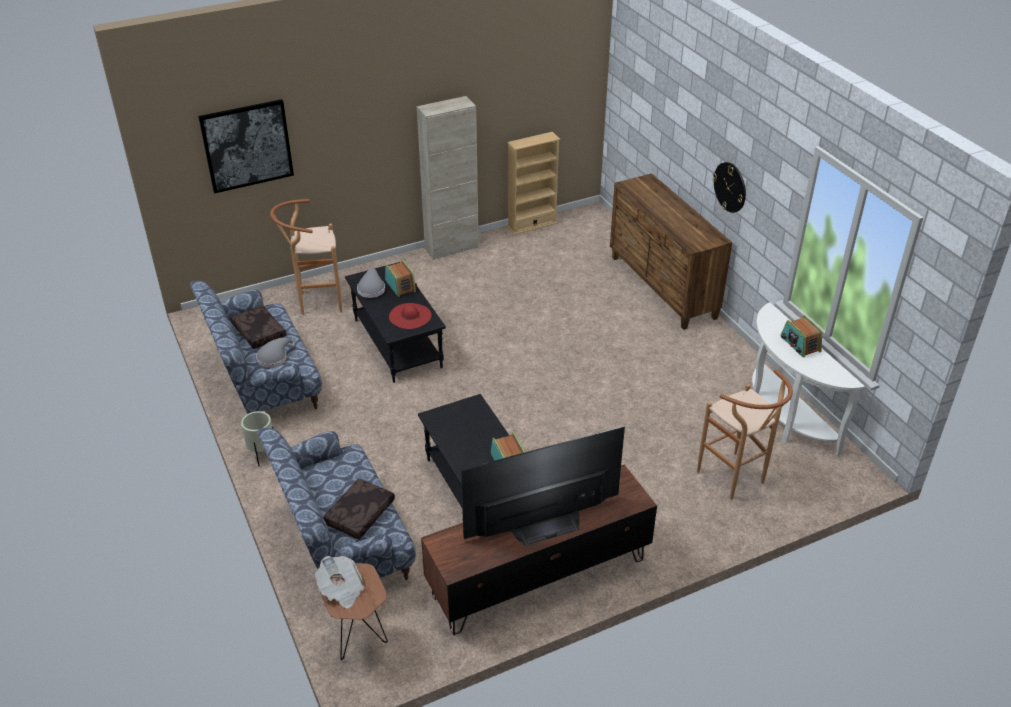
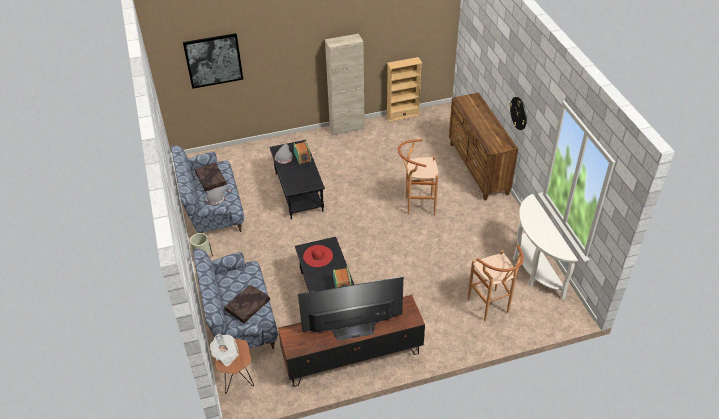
camera: 10 degrees right, 5 degrees up
(315, 302) = (253, 159): brown stool -> brown stool (416, 205)
(410, 316) = (304, 178): red hat -> red hat (318, 256)
(800, 344) = (543, 226): radio -> none

